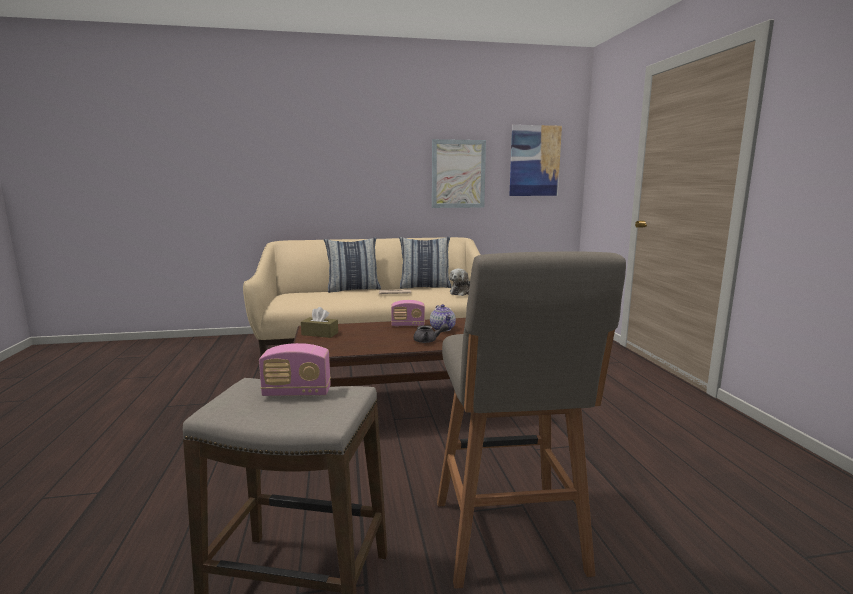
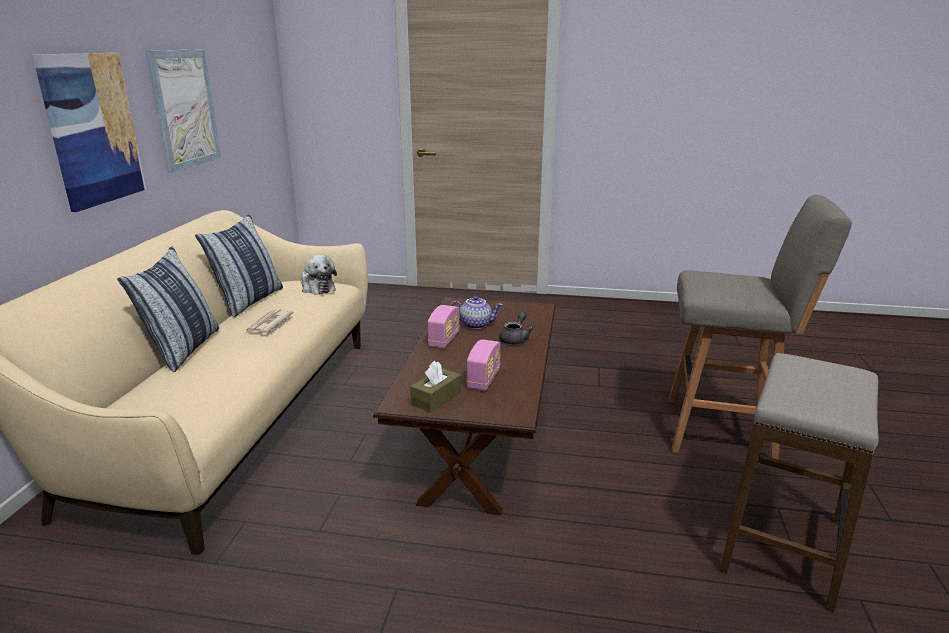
camera: 70 degrees left, 10 degrees up
(297, 393) = (801, 383): radio -> radio (484, 379)
(534, 161) = (247, 78): picture -> picture (92, 129)

